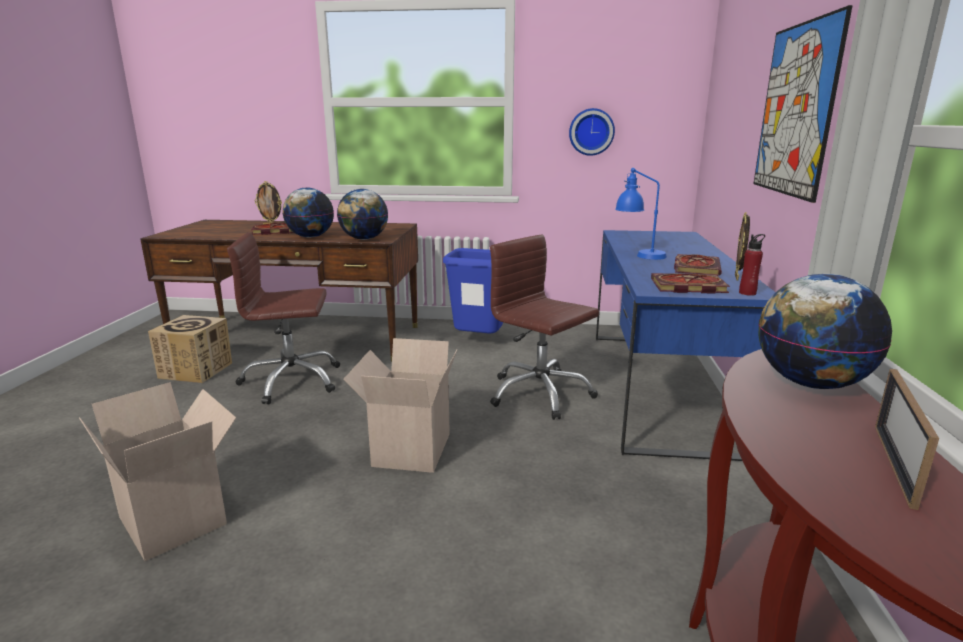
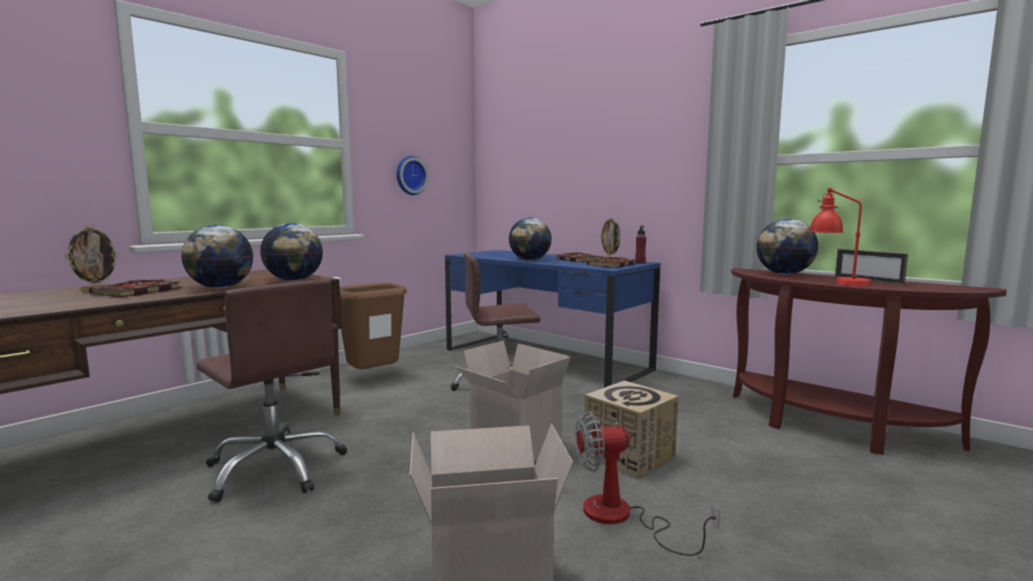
camera: 55 degrees left, 10 degrees down
(196, 370) = (93, 524): cardboard box -> cardboard box (629, 457)
(291, 381) = (276, 468): brown office chair -> brown office chair turned 75 degrees counterclockwise
(315, 552) = (622, 518): none -> fan
(479, 342) = (374, 378): blue trash can -> brown trash can
(638, 255) = (529, 260): blue table lamp -> globe
(787, 433) = (836, 282): none -> red table lamp
(795, 110) = (626, 155): picture -> none

